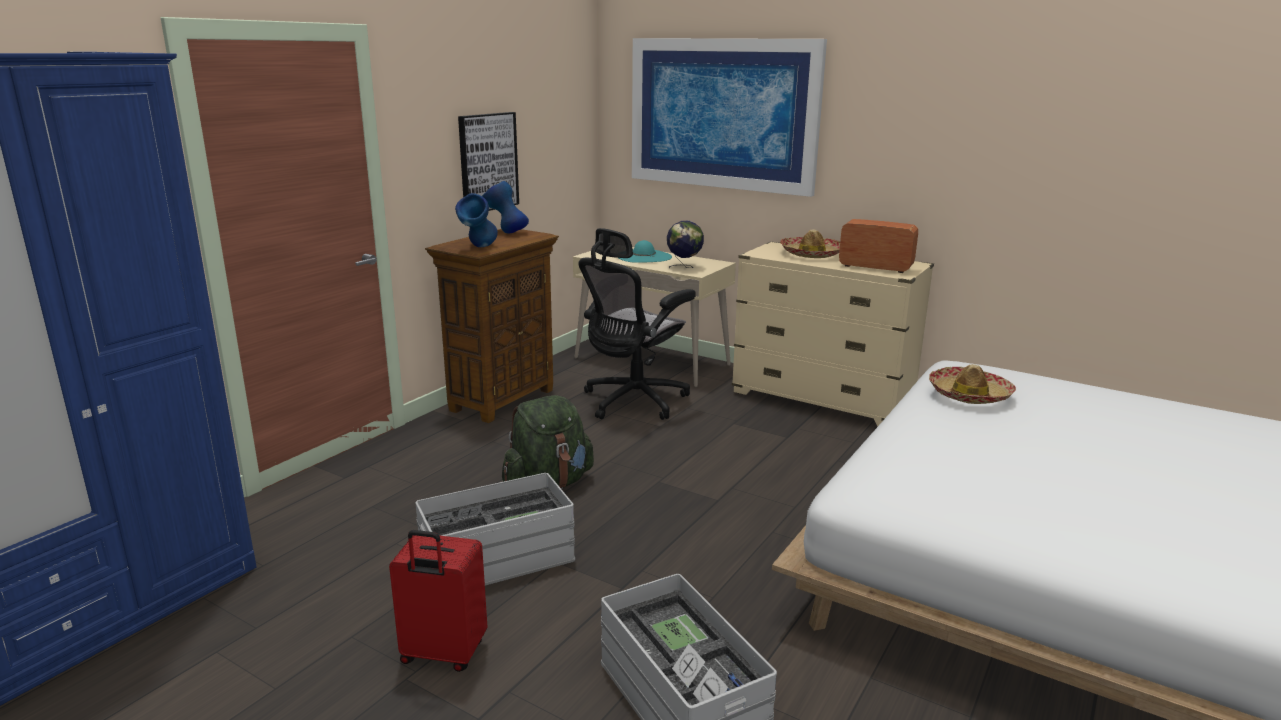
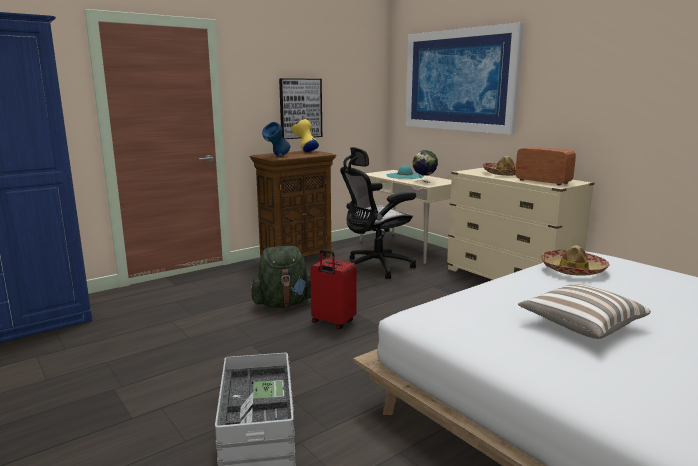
camera: 20 degrees right, 5 degrees down
(443, 654) = (143, 380): red suitcase -> red suitcase (332, 322)
(497, 559) = (218, 337): grey storage box -> none
(505, 232) = (305, 151): blue vase -> yellow vase
(1048, 479) = (580, 325): none -> pillow

